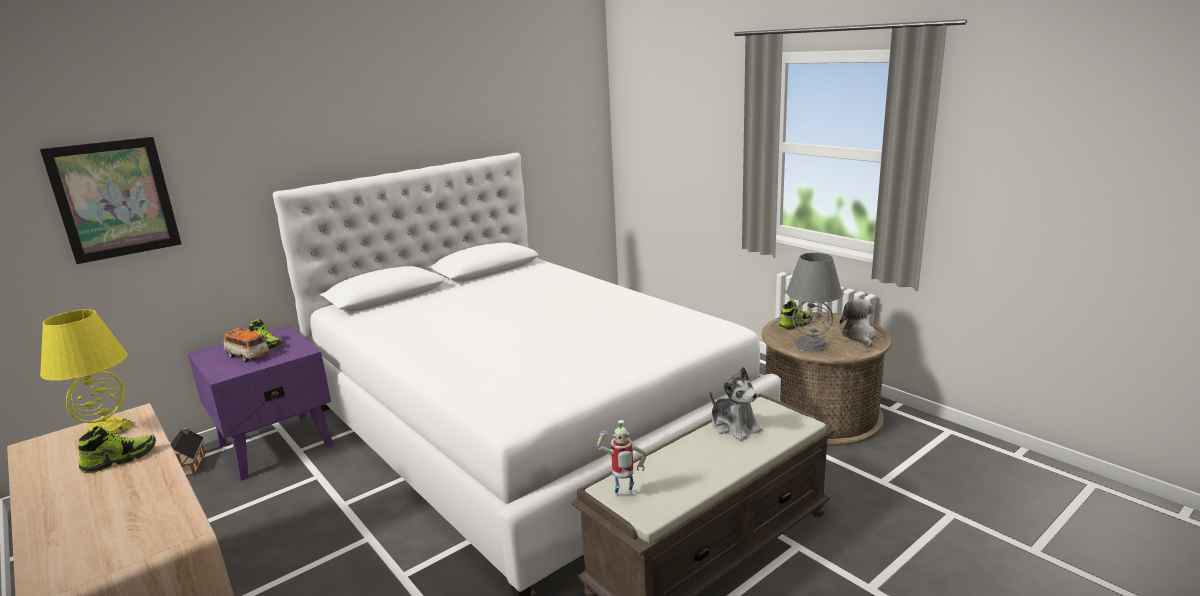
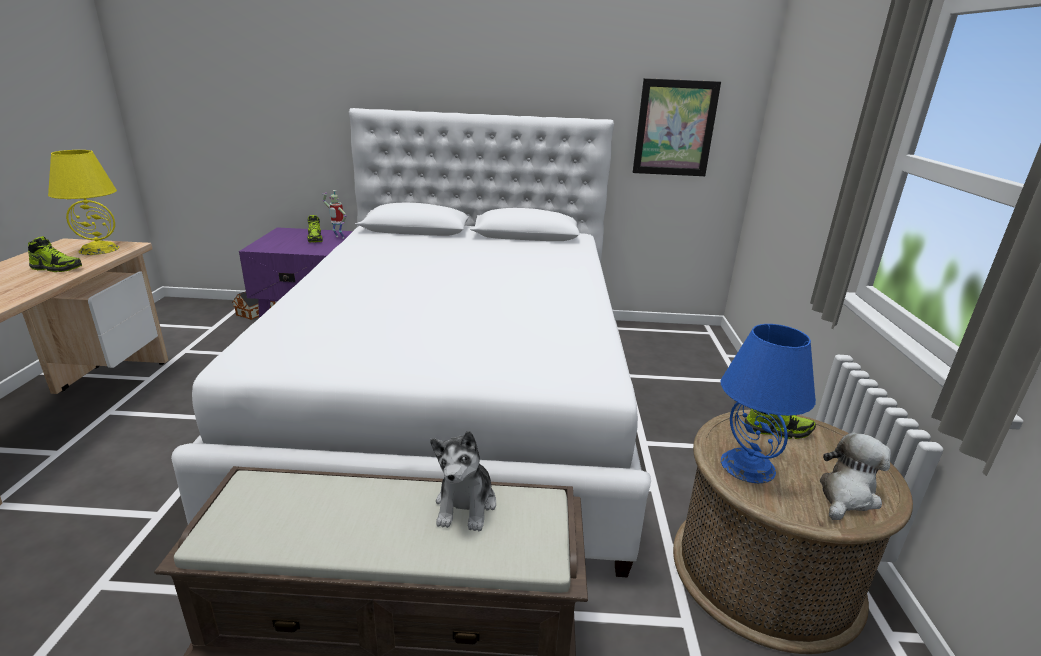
camera: 40 degrees right, 5 degrees up
(114, 199) = (241, 89): picture -> picture (675, 128)
(248, 356) = (292, 242): toy car -> none
(623, 495) = (241, 500): toy robot -> toy robot (338, 237)
(810, 344) = (747, 465): grey table lamp -> blue table lamp

